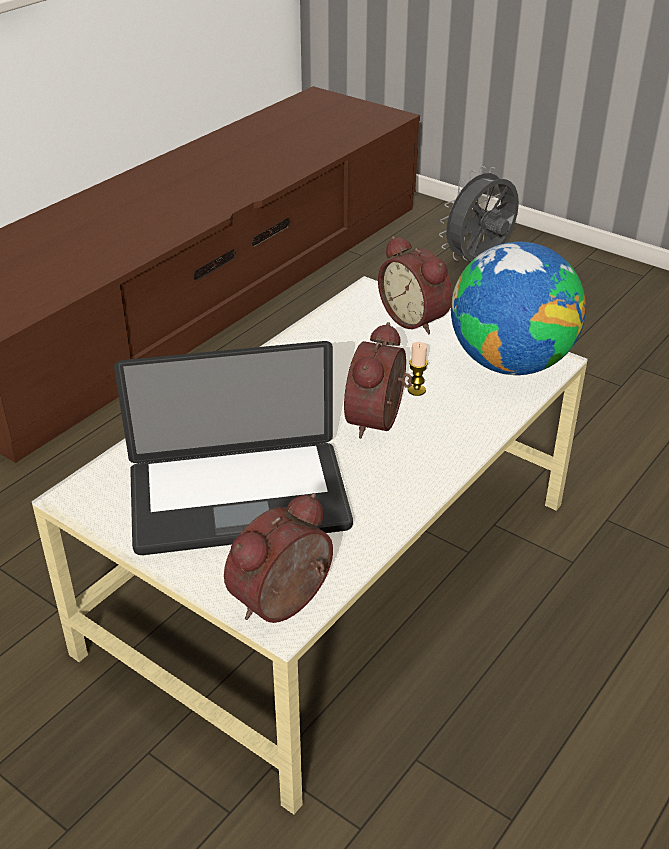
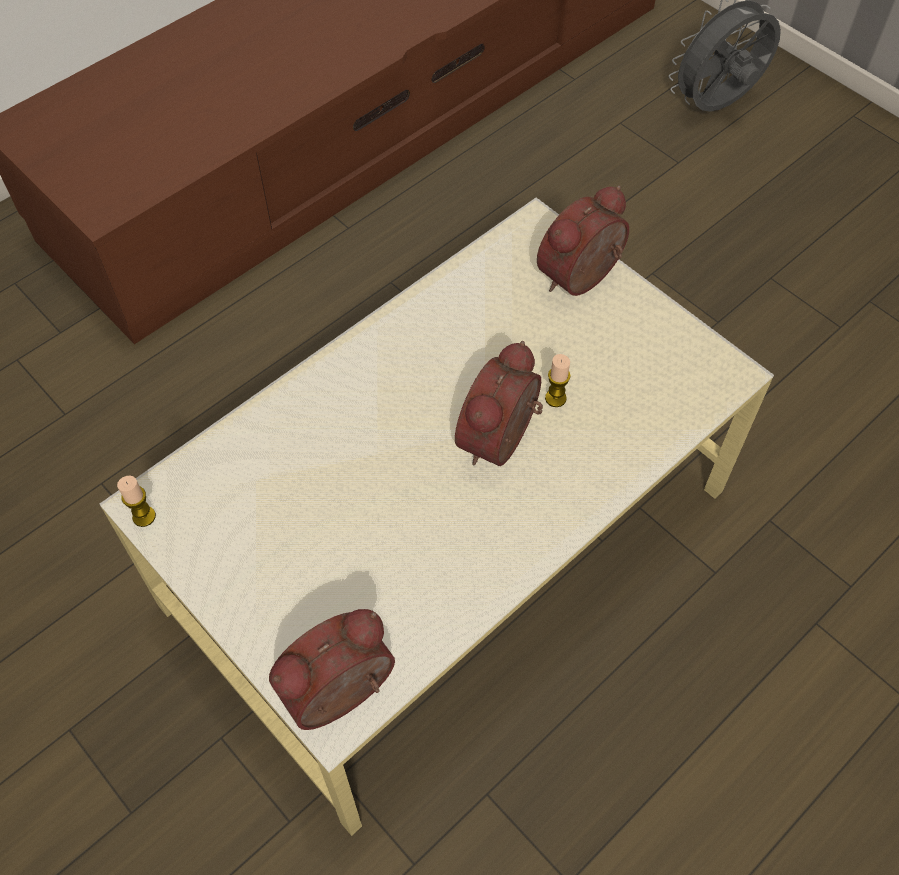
camera: 10 degrees right, 20 degrees up
(75, 504) = (144, 516): none -> candle
(238, 500) = (320, 537): laptop -> none
(416, 318) = (582, 279): alarm clock -> alarm clock turned 75 degrees clockwise
(510, 363) = (677, 369): globe -> none

